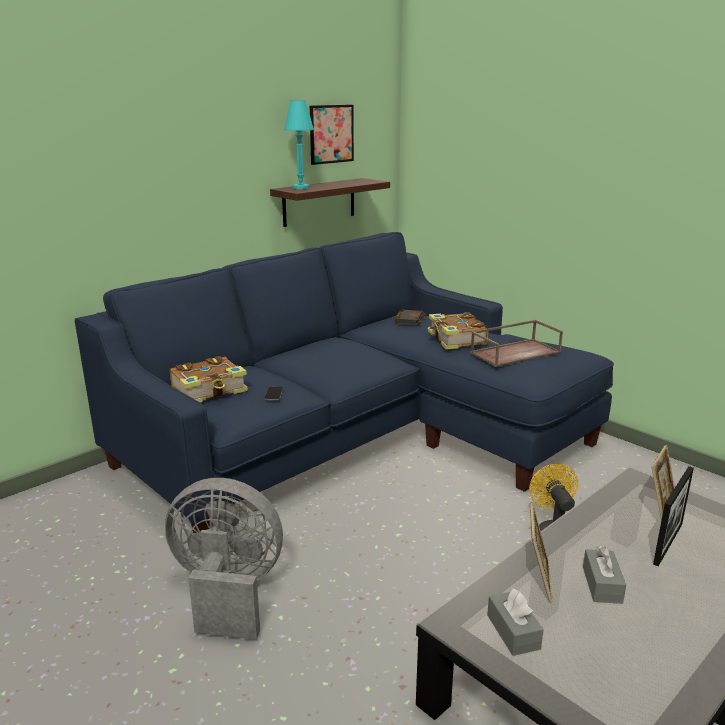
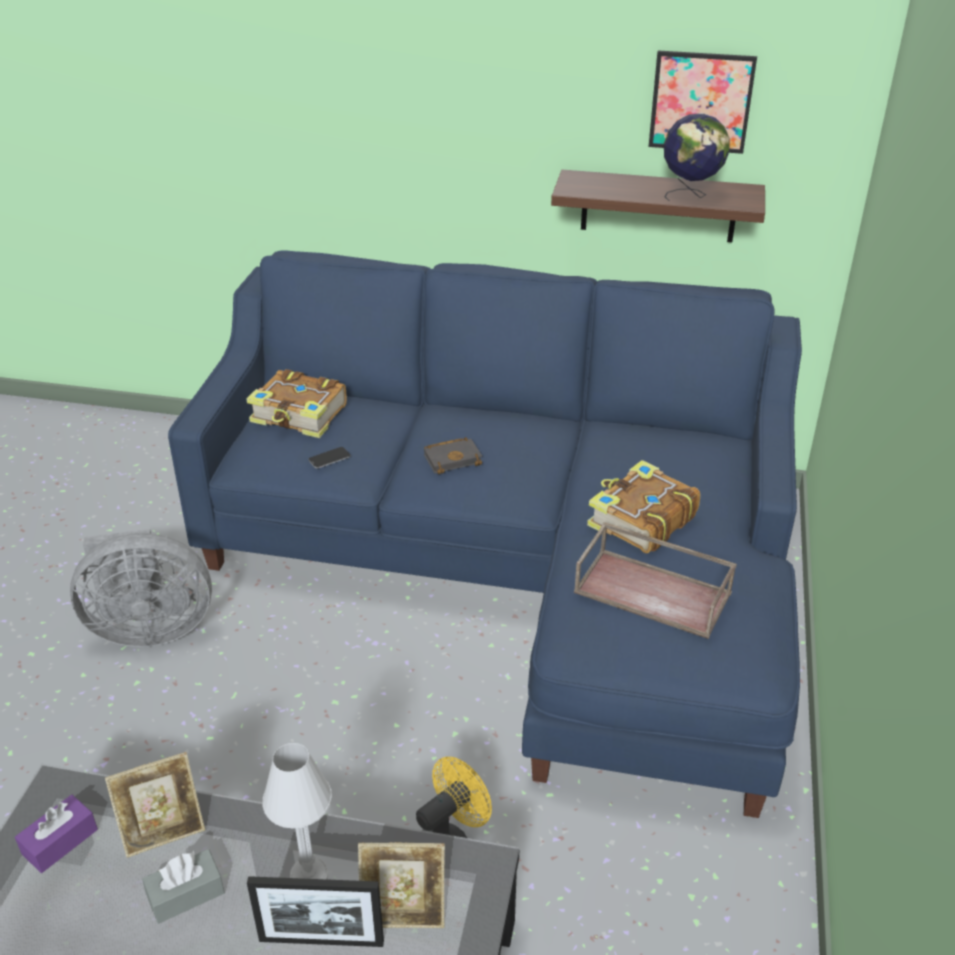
camera: 55 degrees right, 15 degrees up
(227, 592) = (149, 628): grey fan -> grey fan turned 105 degrees clockwise
(301, 188) = (597, 182): turquoise table lamp -> none
(349, 183) = (690, 195): none -> globe
(408, 320) = (668, 450): black book -> black book (453, 458)
(513, 632) = (60, 841): grey tissue box -> purple tissue box
(614, 533) = (309, 877): none -> white table lamp

